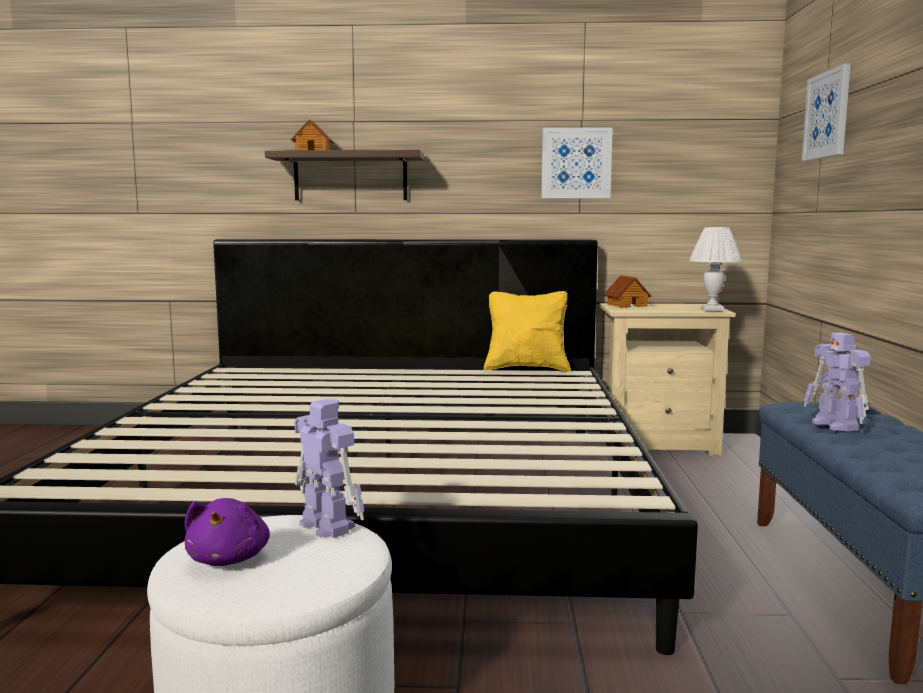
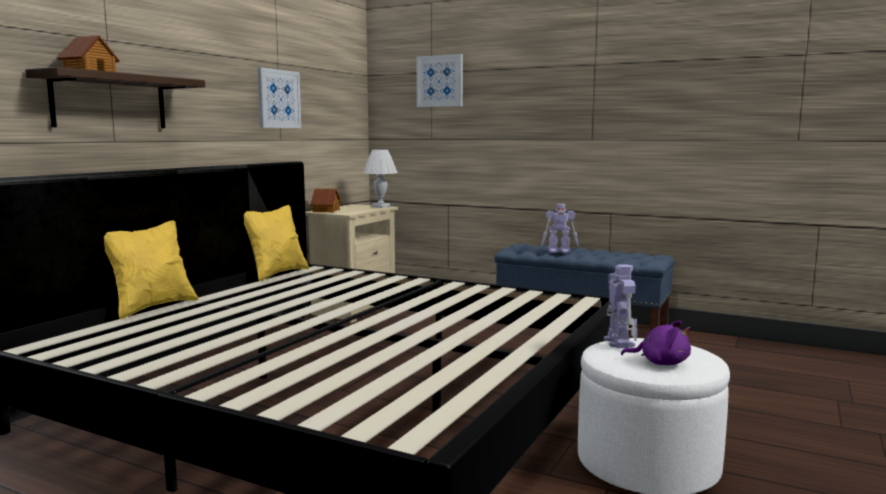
camera: 65 degrees left, 0 degrees up
(326, 525) = (618, 342): toy robot -> toy robot turned 105 degrees clockwise
(356, 367) = (152, 307): none -> yellow pillow

